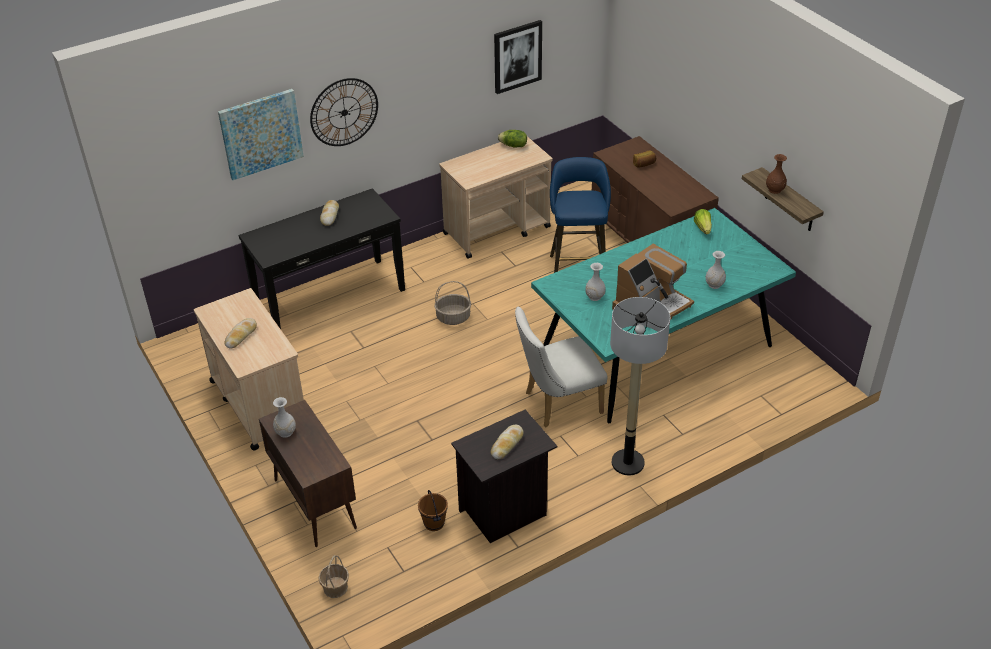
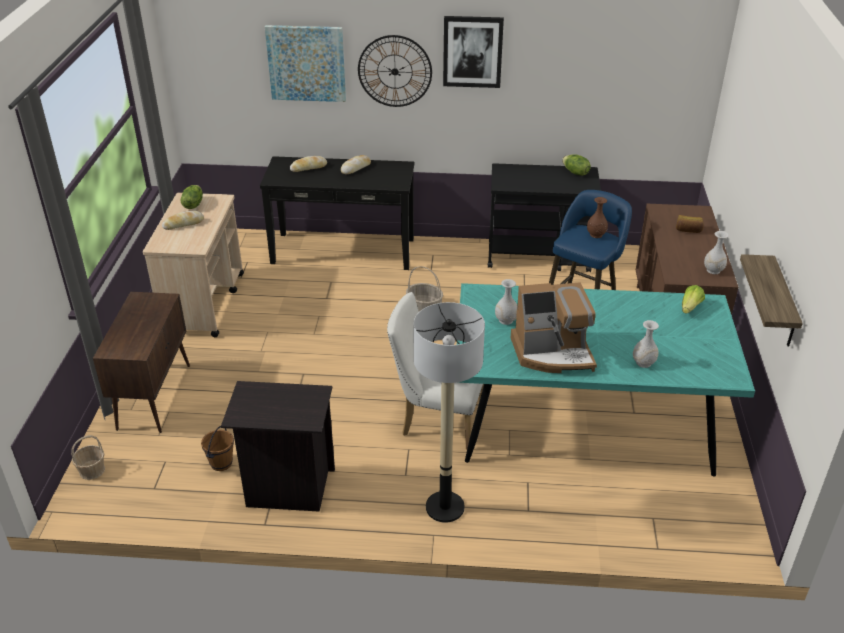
camera: 35 degrees right, 5 degrees down
(225, 314) = (193, 204): none -> lettuce
(285, 432) = (134, 310): white vase -> white vase (713, 270)
(497, 230) = (539, 256): beige cart -> black cart
(507, 444) = (279, 407): bread -> bread (308, 167)
(517, 56) = (601, 77): picture -> picture (472, 51)
(774, 190) = (763, 281): brown vase -> brown vase (595, 234)

